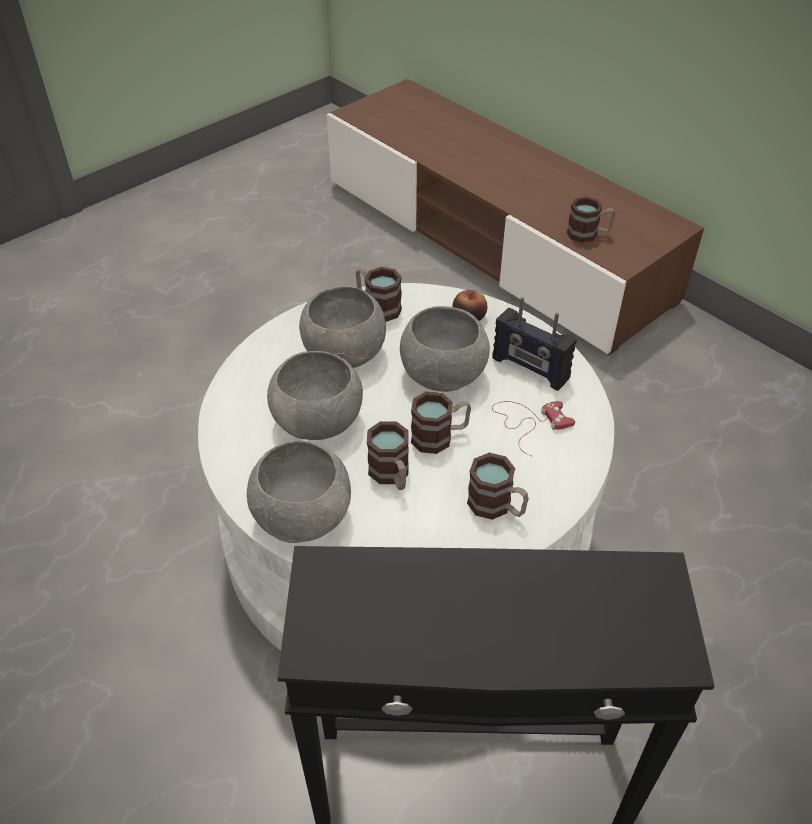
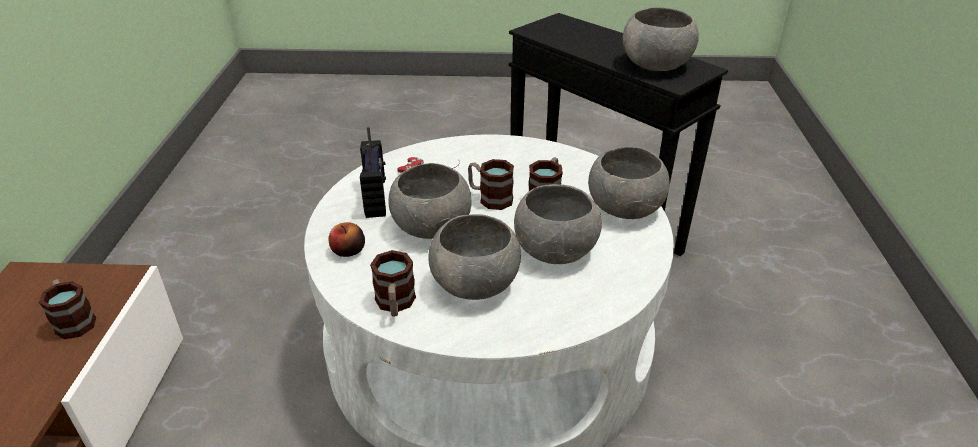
camera: 135 degrees left, 10 degrees down
(388, 605) = (655, 65): none -> grey bowl
(497, 507) = (509, 156): mug -> none

